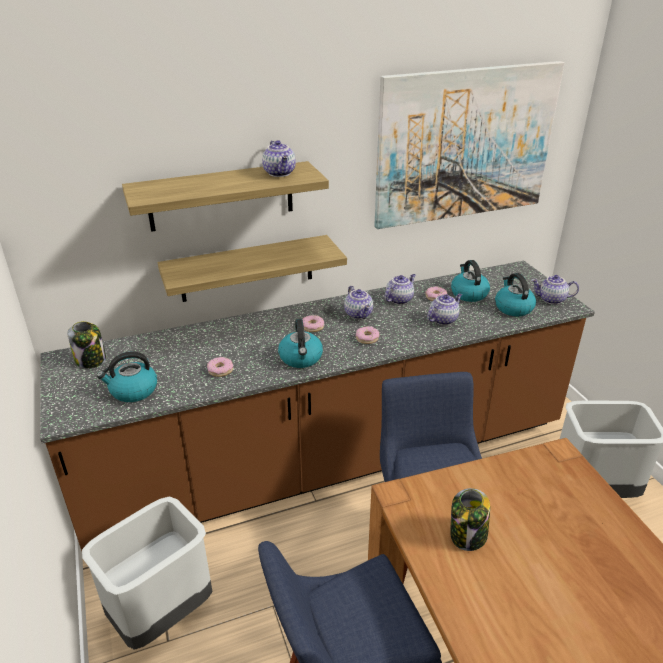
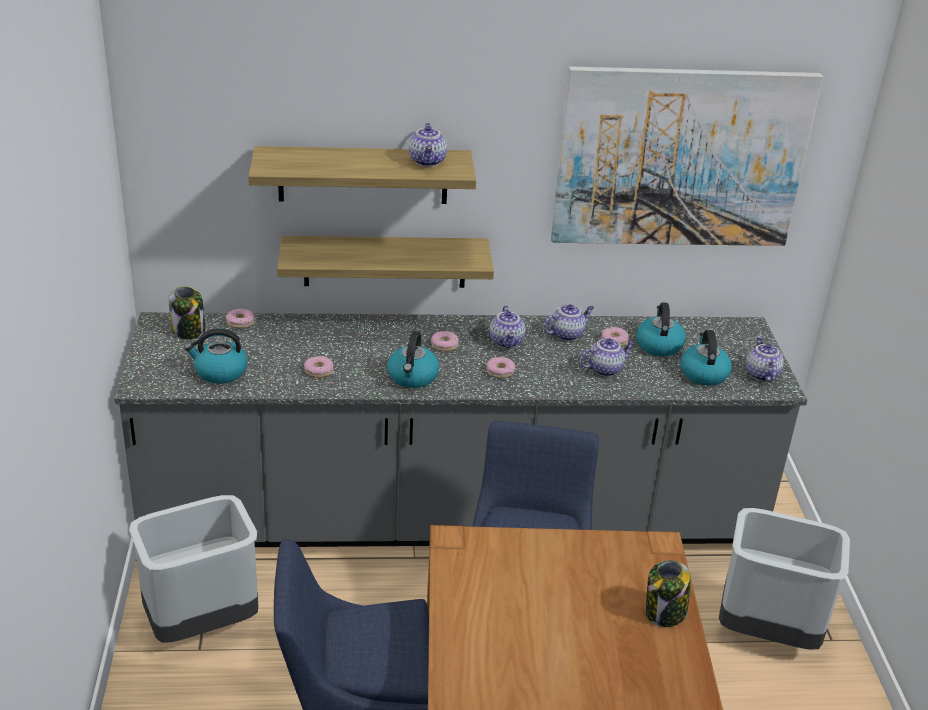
camera: 15 degrees right, 0 degrees up
(135, 343) = (240, 322): none -> donut
(331, 459) = (454, 517): brown counter -> grey counter
(468, 536) = (503, 594): jar -> jar (665, 613)
(551, 300) = (760, 374): teapot -> teapot turned 60 degrees clockwise

